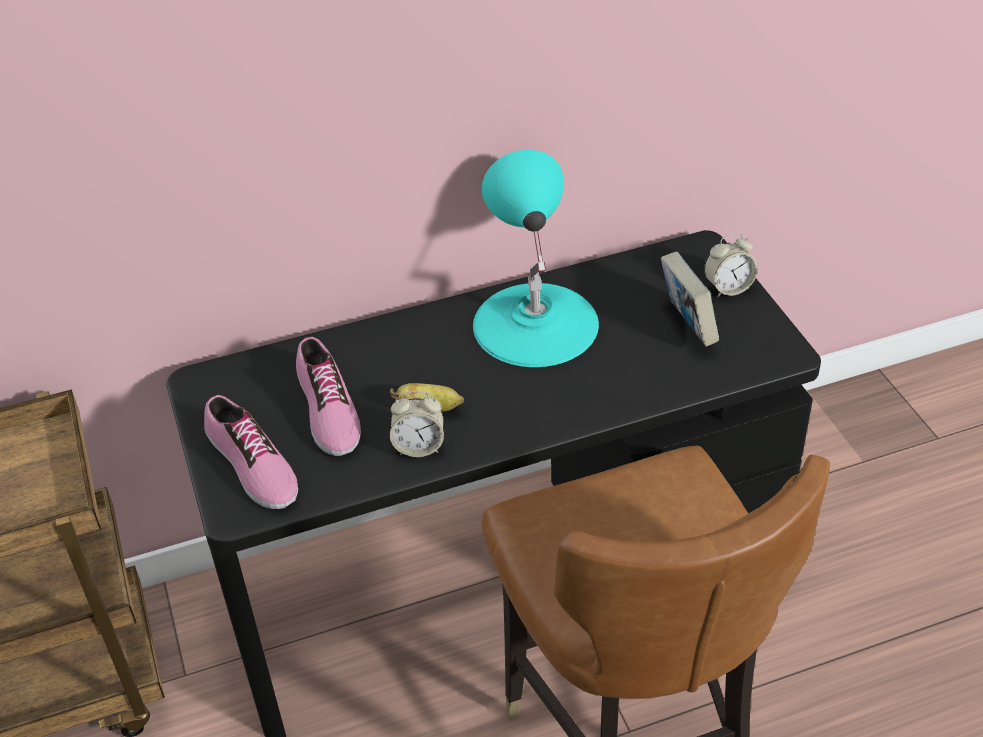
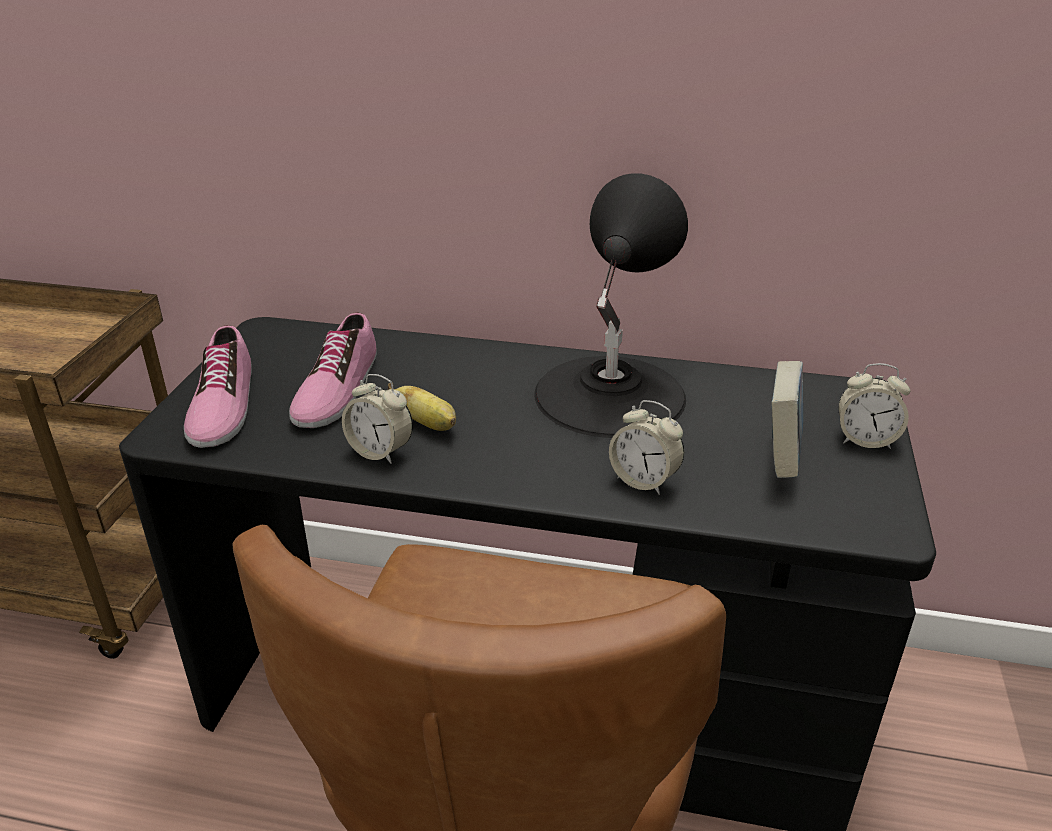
camera: 30 degrees right, 10 degrees down
(535, 323) = (609, 394): turquoise table lamp -> black table lamp
(618, 385) = (644, 480): none -> alarm clock

